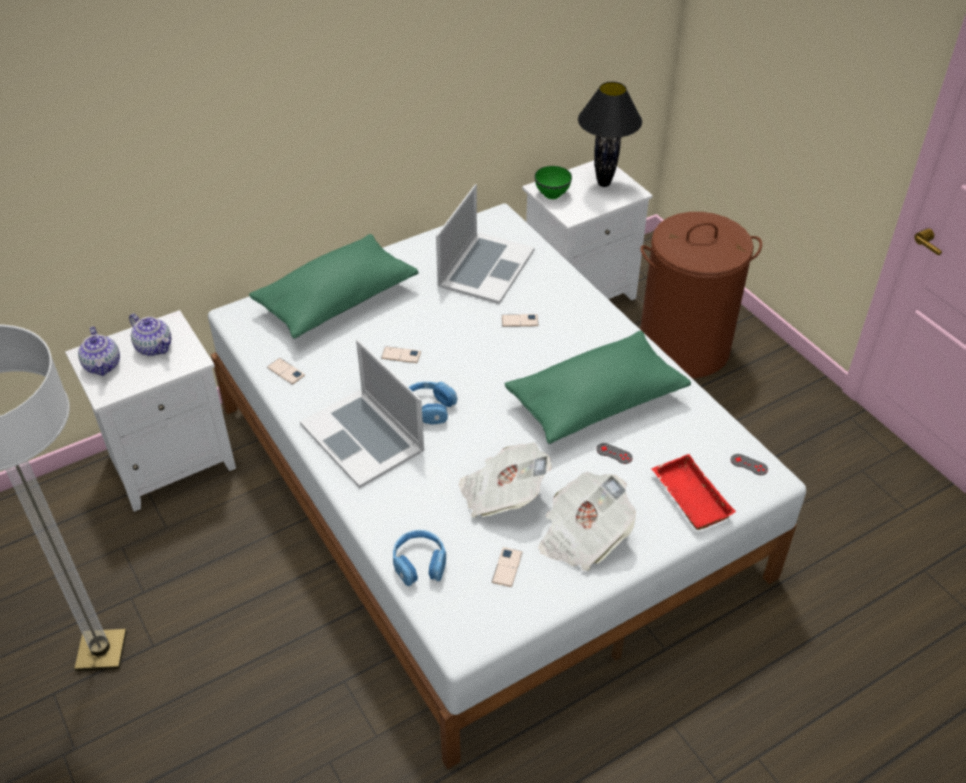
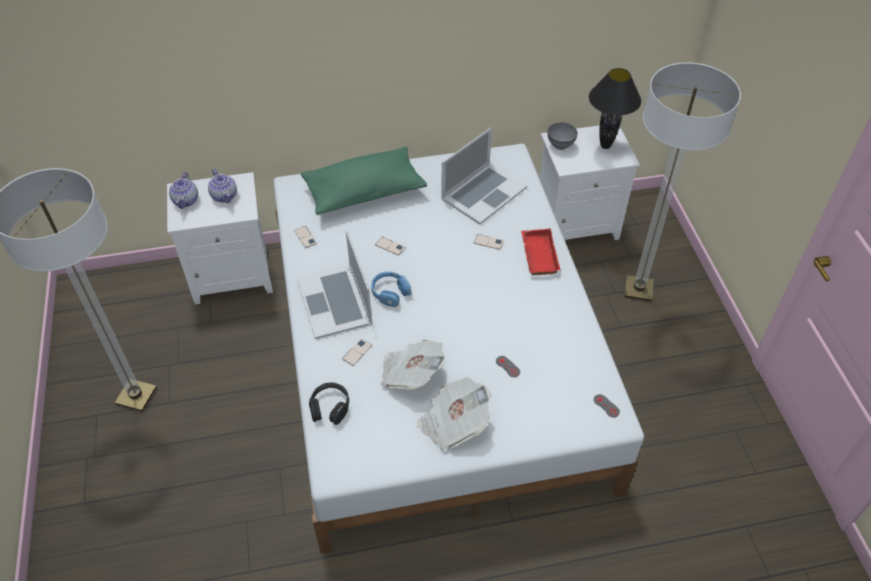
camera: 20 degrees right, 5 degrees up
(419, 563) = (330, 407): blue headphones -> black headphones
(507, 567) = (388, 429): phone -> phone (357, 352)
(552, 194) = (560, 145): green bowl -> grey bowl
(595, 401) = (514, 322): green pillow -> none
(684, 347) = (638, 289): brown laundry basket -> floor lamp
(688, 497) = (546, 417): red tray -> red tray (537, 255)

